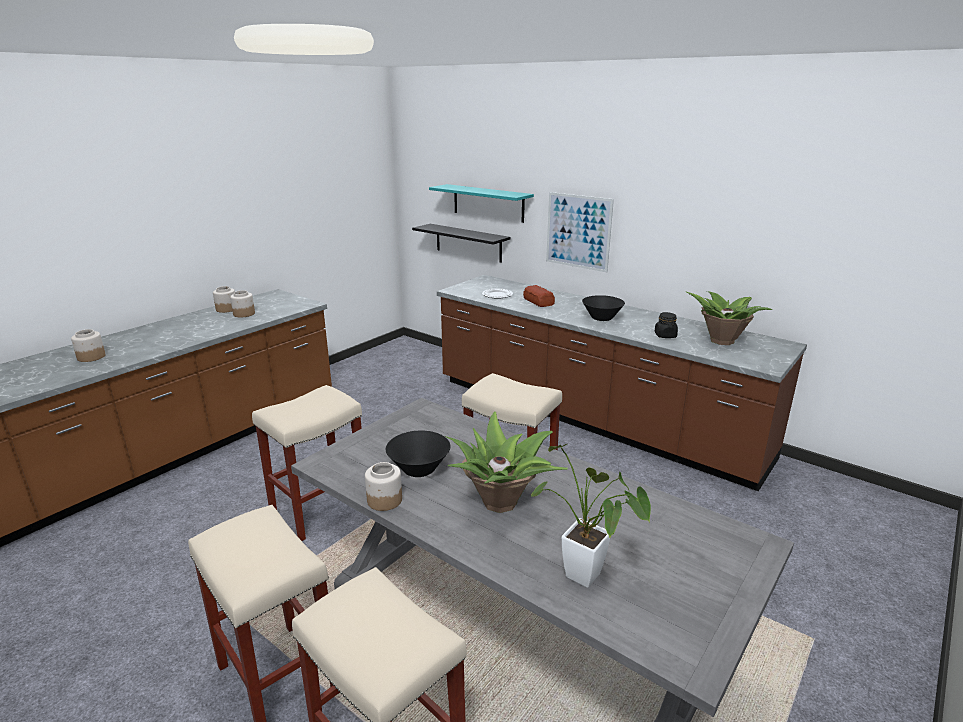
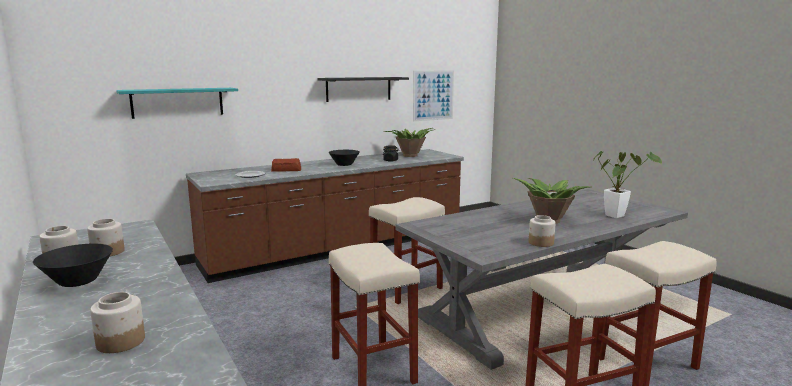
camera: 70 degrees left, 10 degrees down
(419, 469) = (505, 232): black bowl -> black bowl (78, 281)
(468, 243) = (154, 147): black shelf -> black shelf (359, 89)
(578, 231) = (277, 112): picture -> picture (433, 95)

